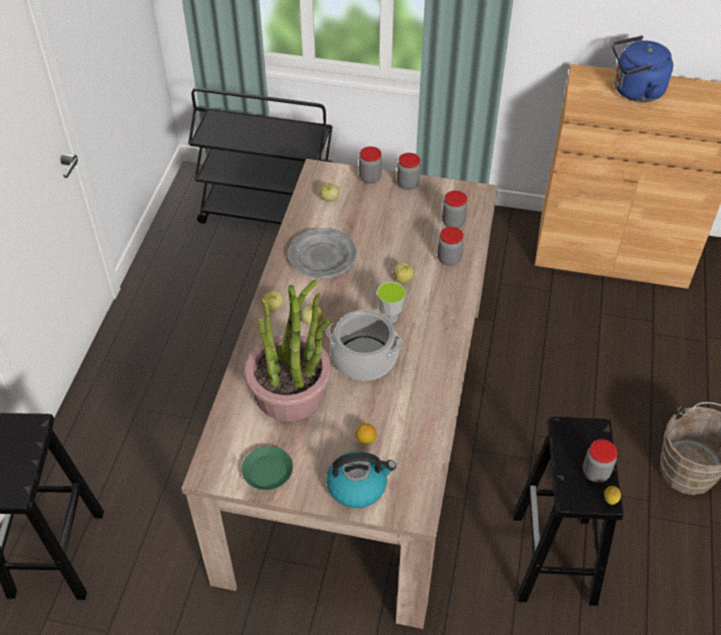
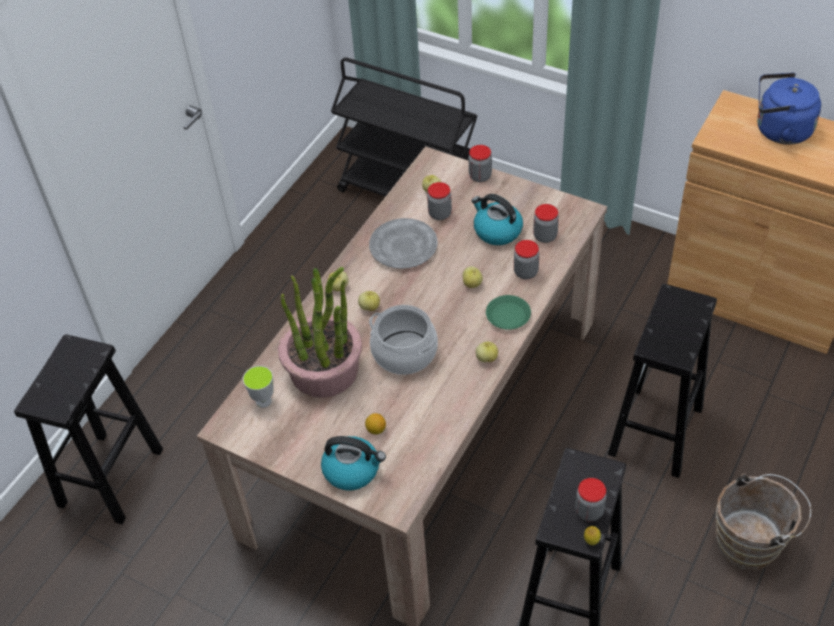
camera: 20 degrees right, 0 degrees up
(267, 471) = (276, 438): green plate -> green plate (508, 316)
(390, 317) = (445, 318): cup -> cup (263, 401)
(406, 225) = (497, 231): none -> kettle
(408, 184) = (515, 189): jar -> jar (440, 214)
(445, 347) = (486, 358): none -> apple
(572, 388) = (655, 432): none -> black stool

